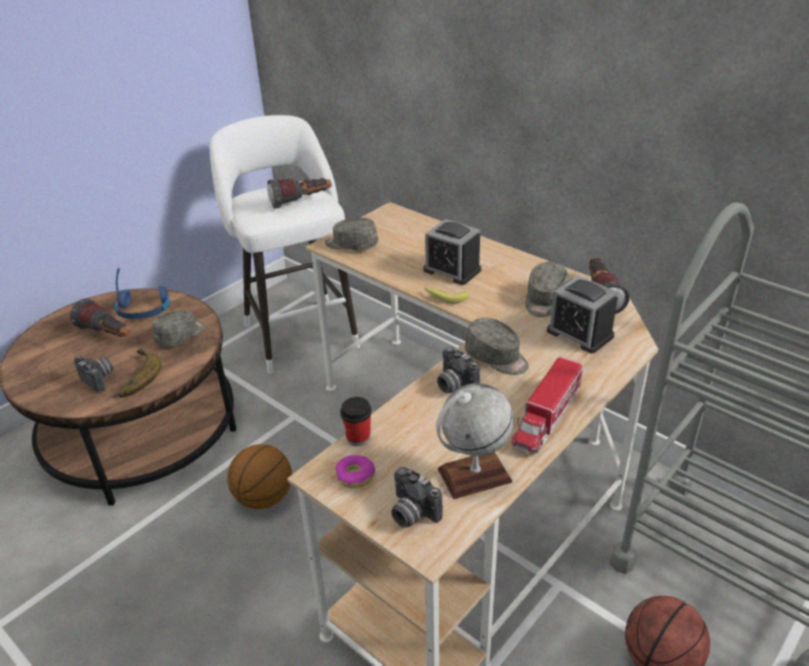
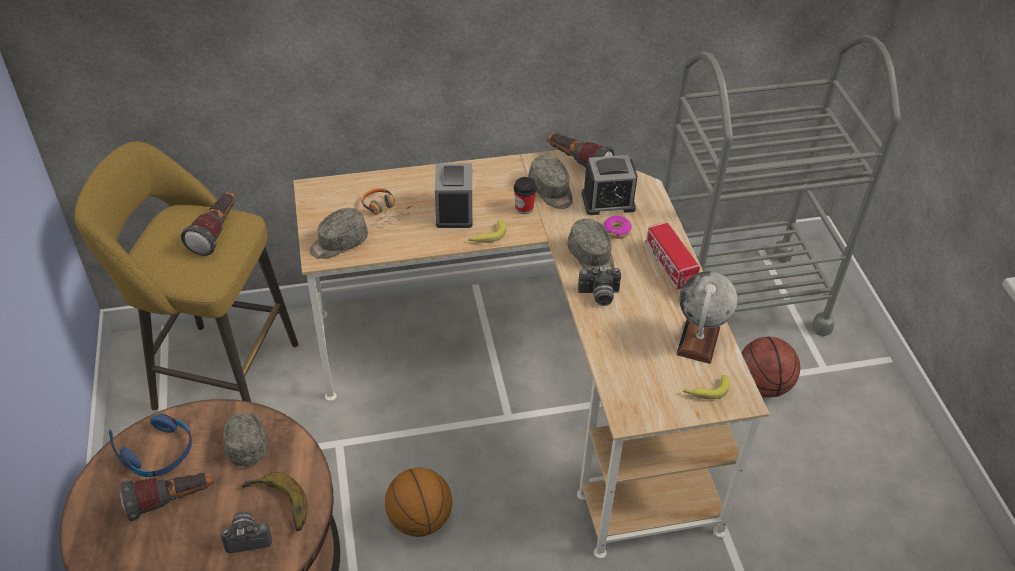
camera: 55 degrees left, 10 degrees up
(298, 332) = (218, 374): white stool -> yellow stool
(355, 476) = (646, 400): donut -> donut (617, 230)
(358, 438) = (607, 377): cup -> cup (524, 208)
(408, 245) = (384, 211): none -> headphones
(411, 513) = (705, 391): camera -> banana
(452, 270) = (454, 211): alarm clock -> alarm clock turned 75 degrees counterclockwise
(497, 358) = (592, 257): grey cap -> grey cap turned 75 degrees clockwise

